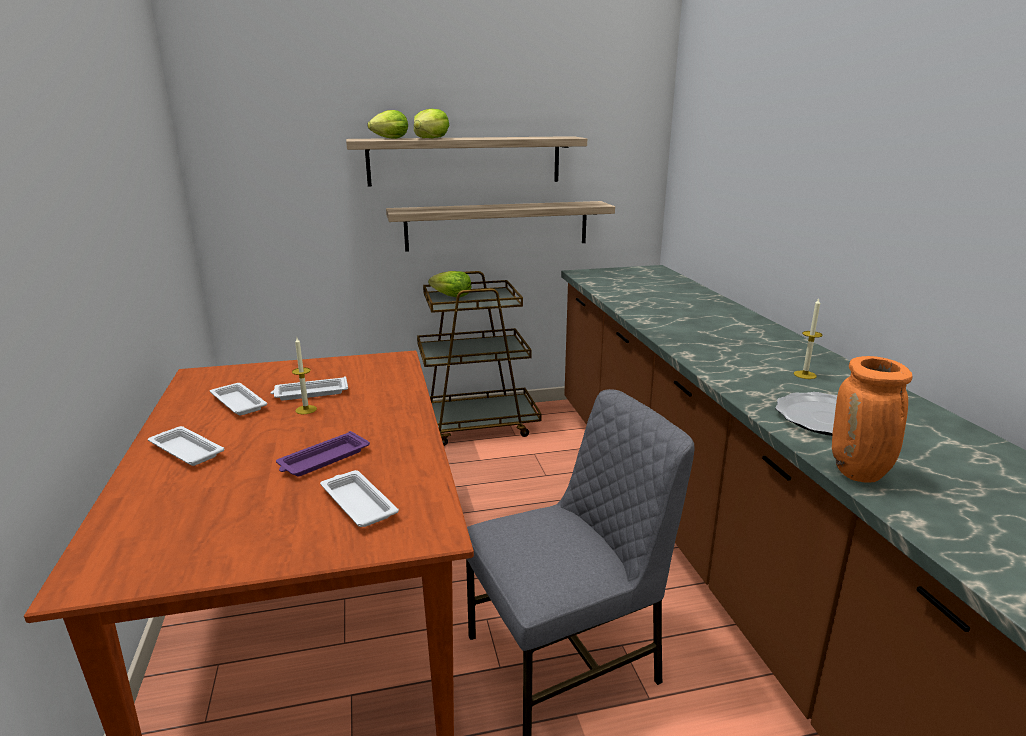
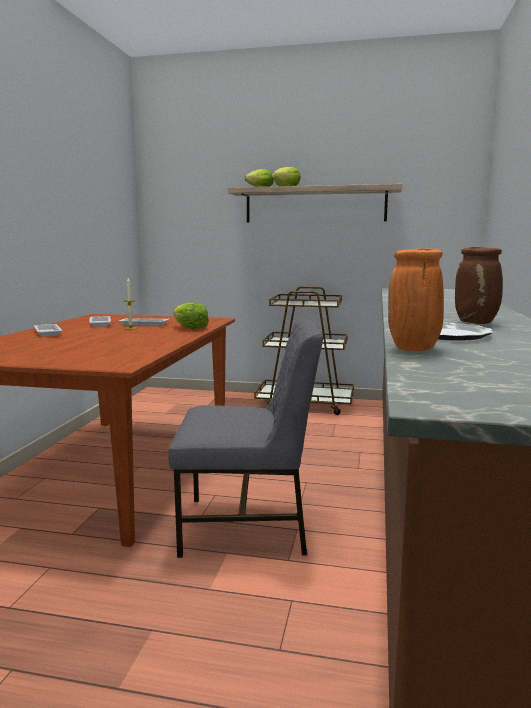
camera: 25 degrees right, 10 degrees down
(322, 460) = (108, 341): purple tray -> none
(357, 503) = (99, 353): white tray -> none
(451, 296) = (294, 301): lettuce -> lettuce (190, 328)
(497, 225) = (337, 253): shelf -> none
(805, 375) = (476, 323): candle -> brown vase

